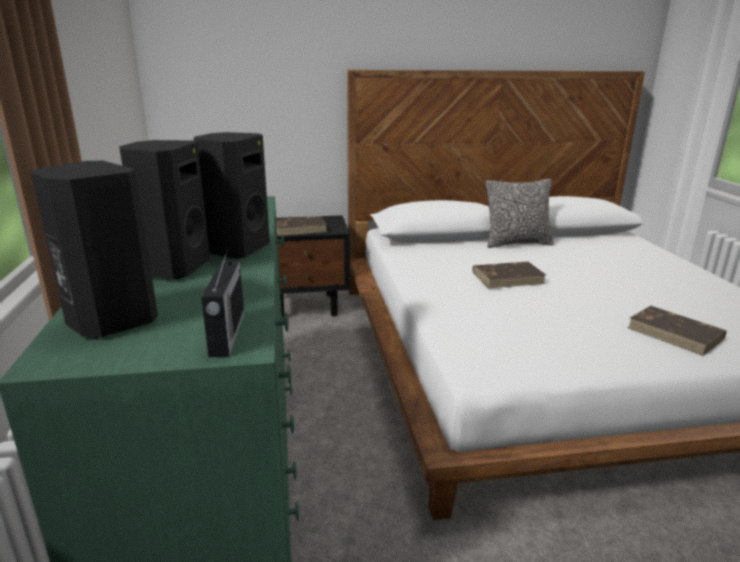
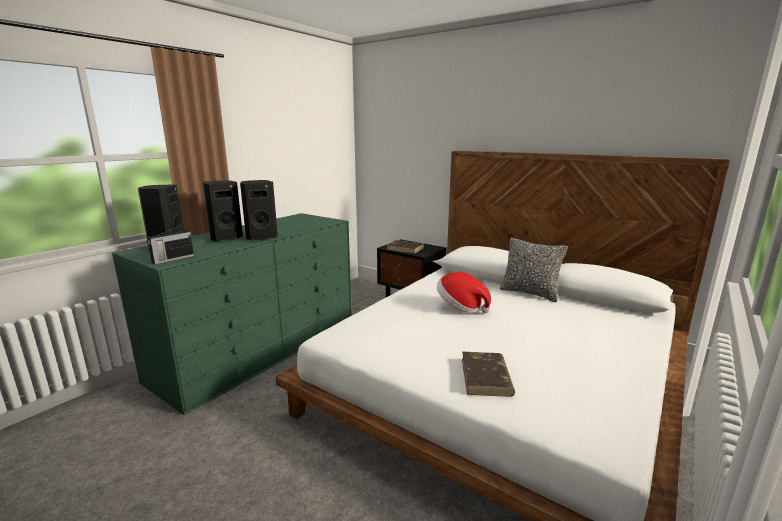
camera: 45 degrees right, 5 degrees down
(508, 278) = (460, 307): brown book -> hat

